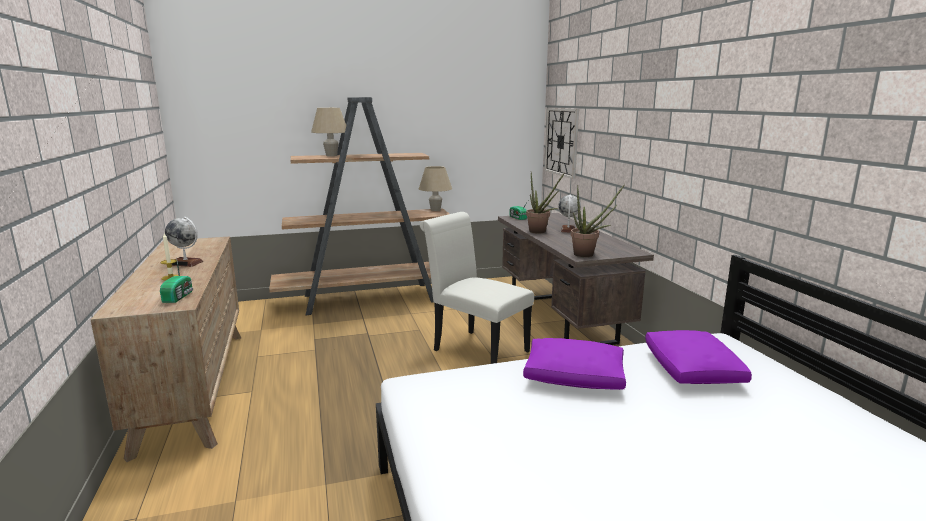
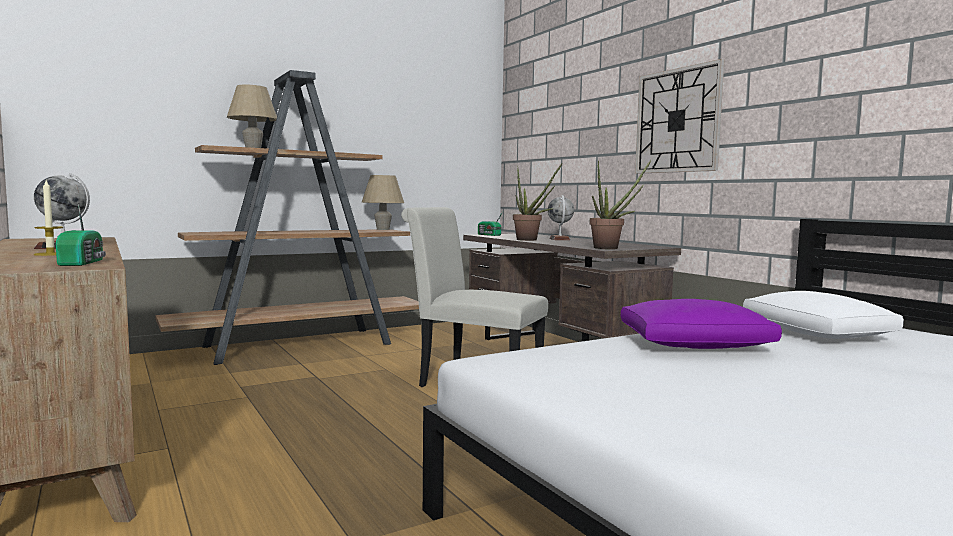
camera: 15 degrees left, 10 degrees down
(561, 142) = (530, 151): wall clock -> wall clock (677, 121)
(692, 370) = (817, 333): purple pillow -> white pillow

